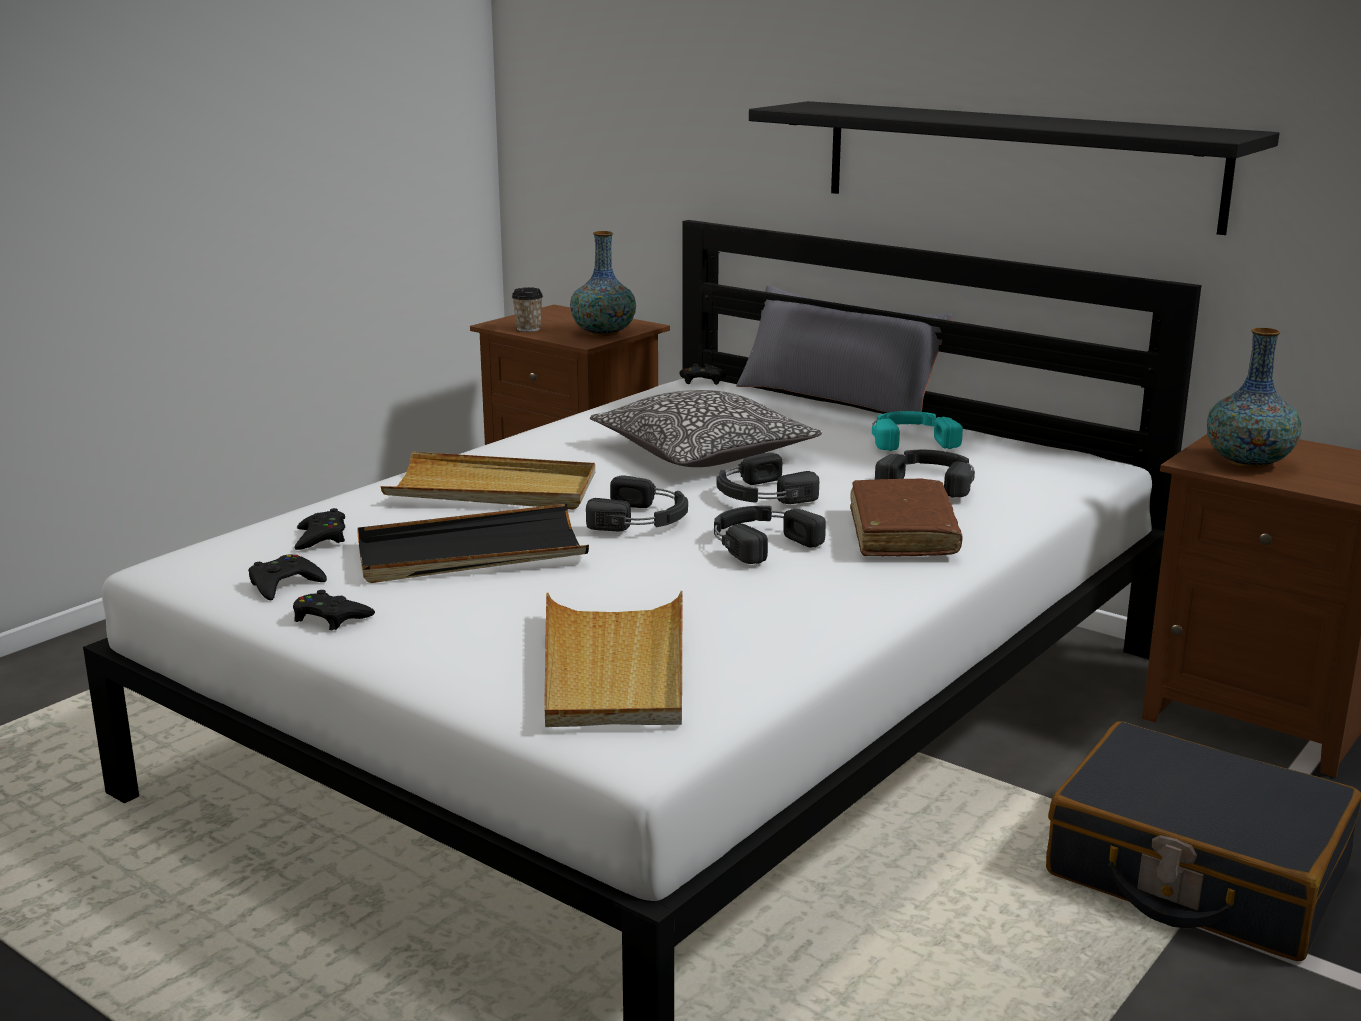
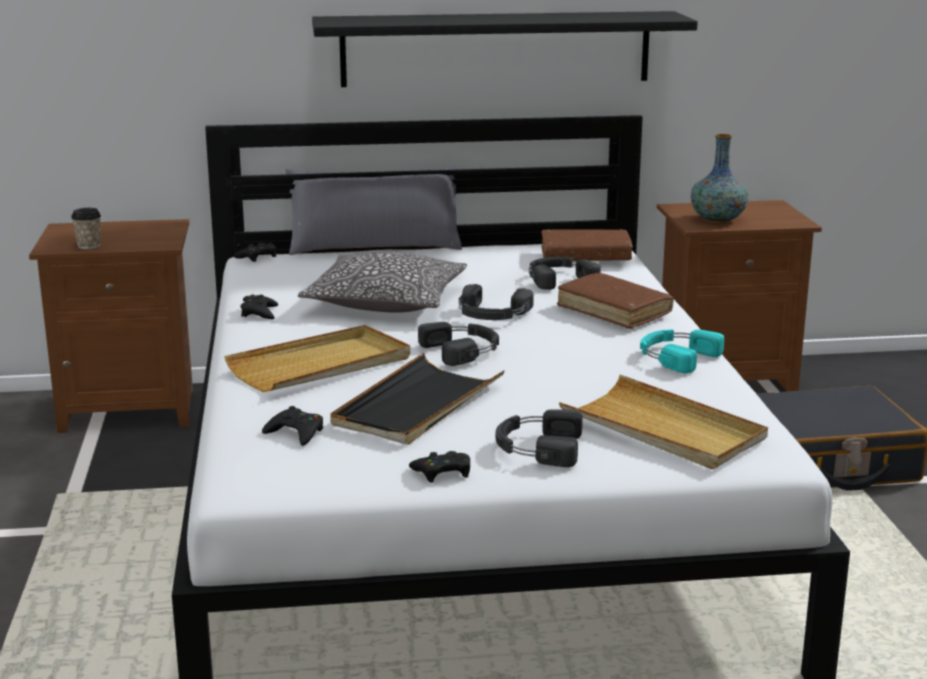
camera: 45 degrees left, 0 degrees up
(284, 584) = (355, 468): black game controller -> black game controller (259, 312)
(603, 333) = (158, 235): vase -> none
(759, 542) = (558, 340): black headphones -> black headphones (537, 447)
(911, 439) = (482, 258): turquoise headphones -> turquoise headphones (675, 357)
(1030, 467) = (585, 256): none -> brown book

